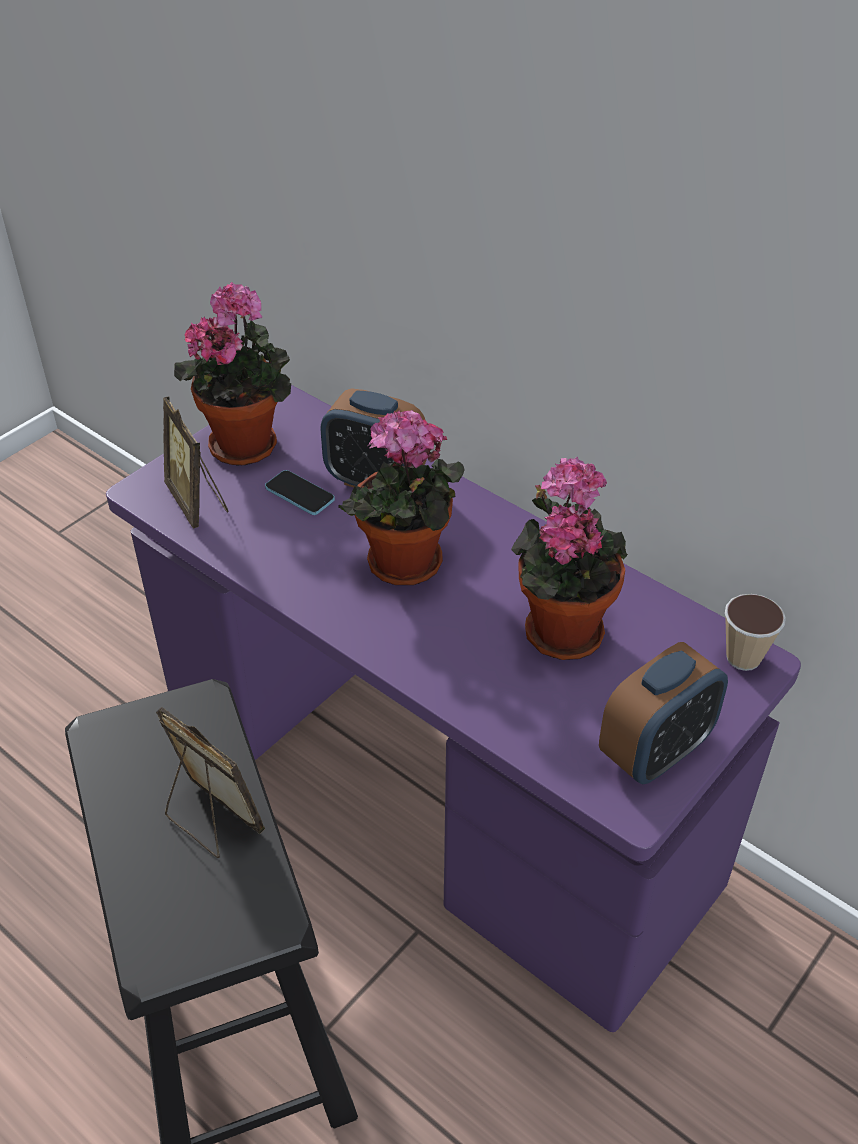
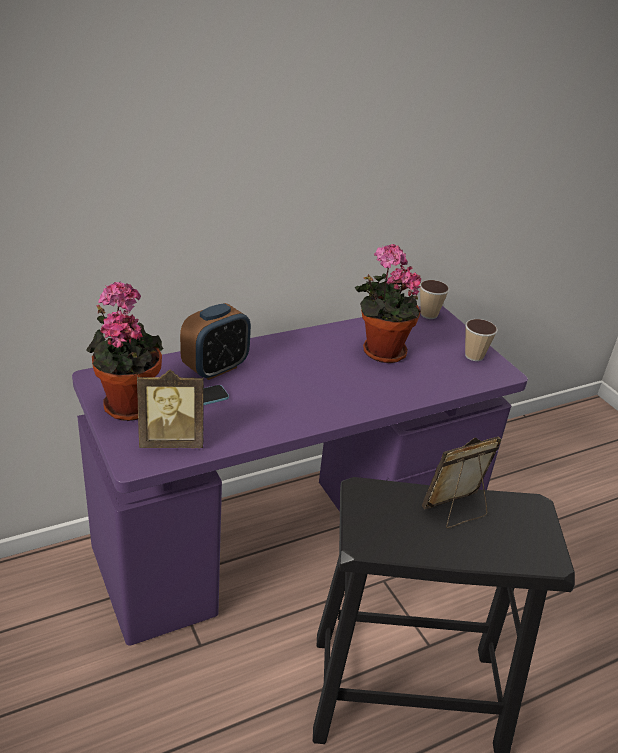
camera: 70 degrees left, 10 degrees down
(404, 567) = (300, 382): potted plant -> none
(655, 751) = (474, 356): alarm clock -> cup

